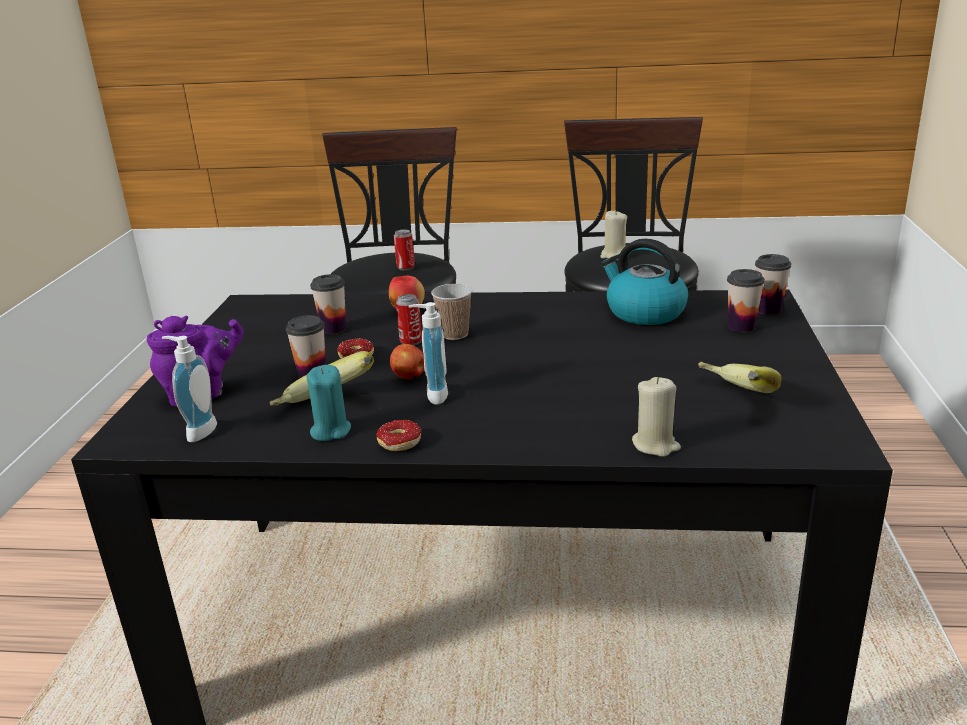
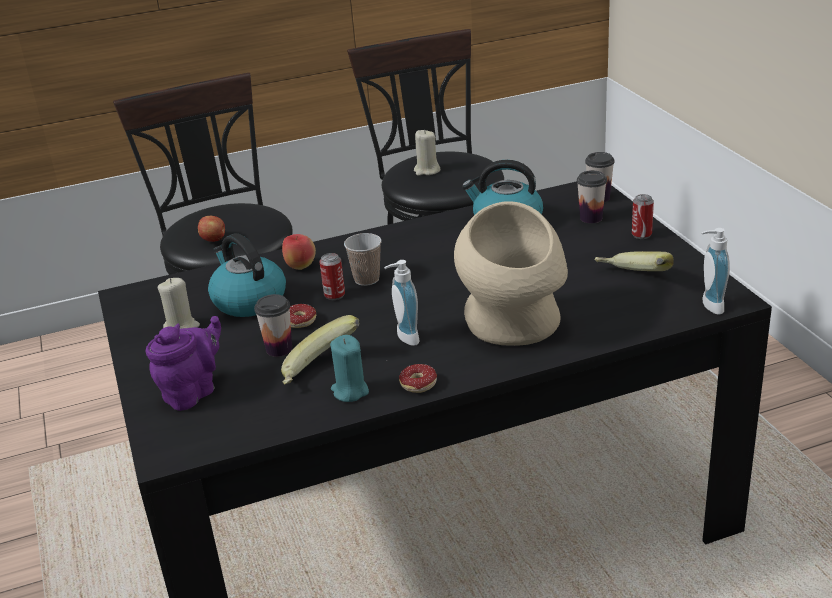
camera: 25 degrees left, 5 degrees up
(198, 431) = (231, 425): soap dispenser -> soap dispenser (709, 306)
(333, 329) = (248, 300): cup -> kettle
(406, 267) = (242, 222): can -> can (641, 235)
(409, 377) = (368, 327): apple -> apple (214, 240)
(551, 414) = (513, 328): none -> beige vase
(655, 445) = (610, 332): beige candle -> beige candle (181, 327)

